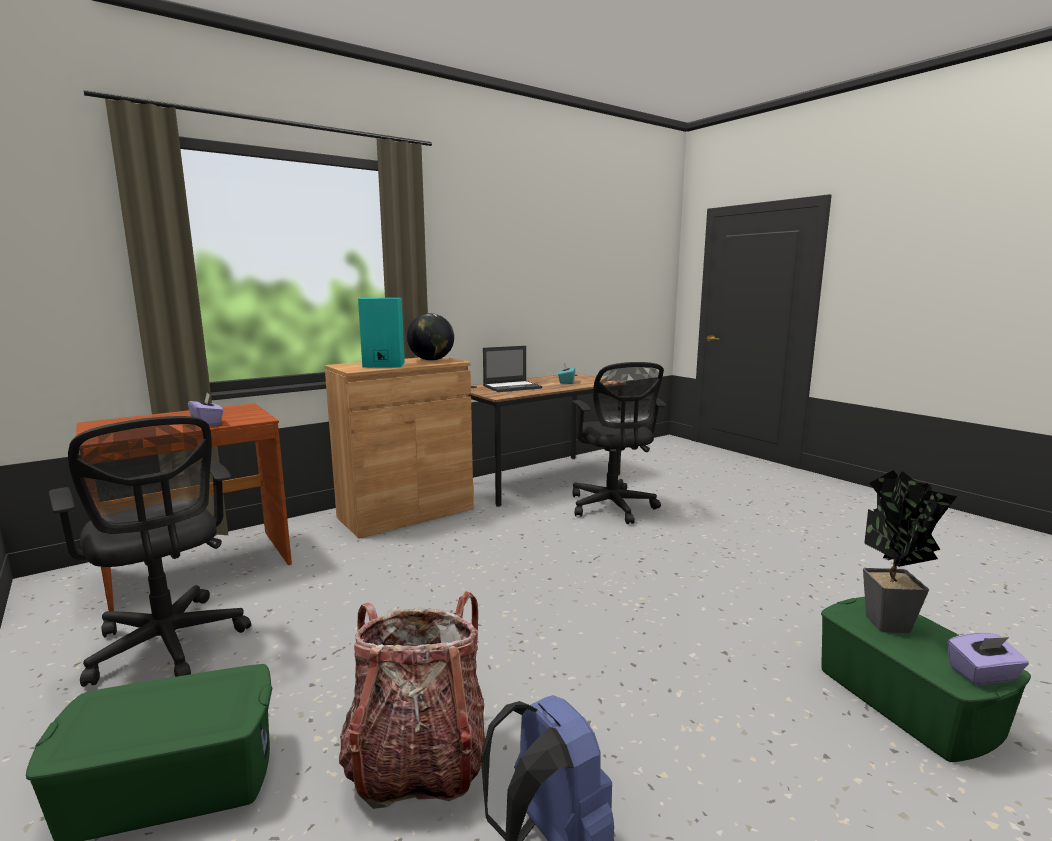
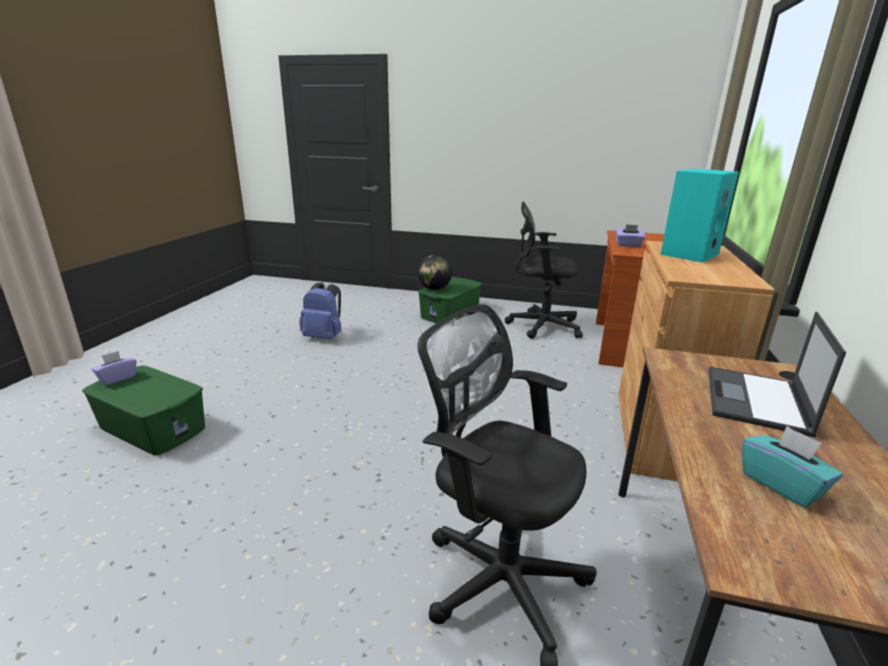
camera: 140 degrees right, 10 degrees up
(417, 761) = (387, 336): backpack -> none
(431, 360) = (710, 273): globe -> globe (434, 289)
(887, 627) = (158, 390): potted plant -> none

